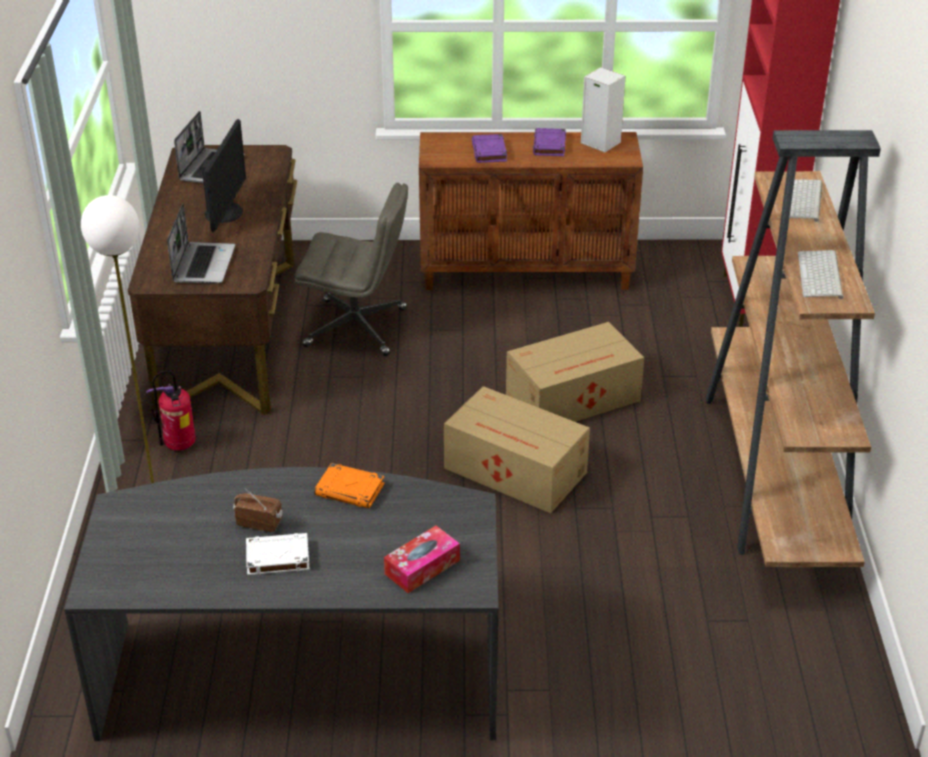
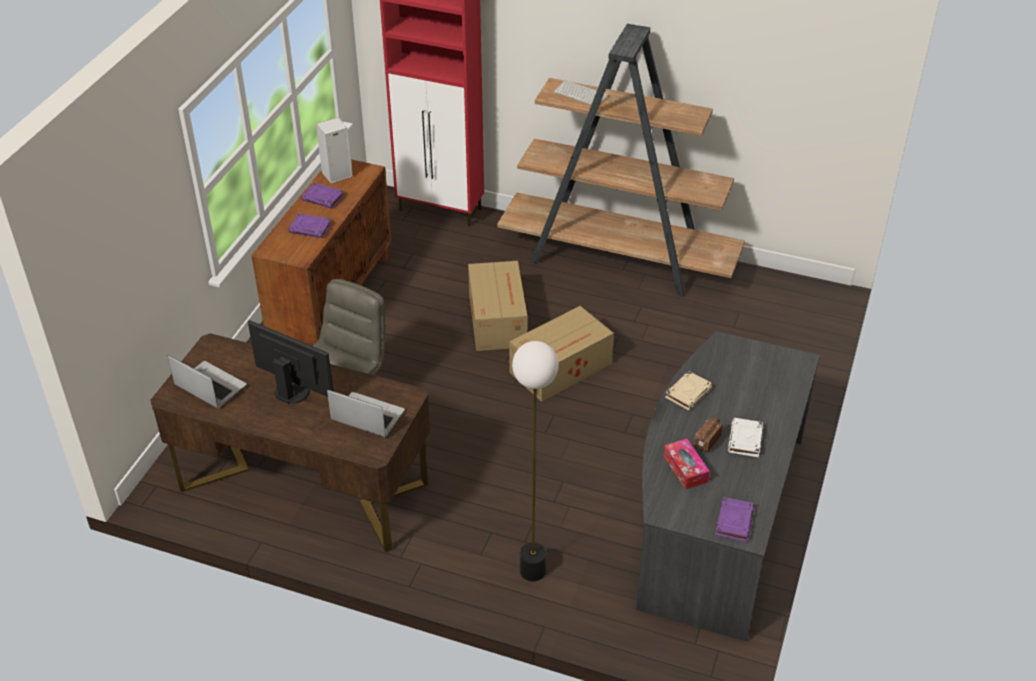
camera: 70 degrees left, 5 degrees up
(118, 571) = (734, 521): none -> purple book
(179, 446) = (441, 543): fire extinguisher -> none
(350, 490) = (688, 393): orange book -> beige book
(422, 567) = (775, 377): tissue box -> tissue box (685, 469)
(821, 276) = (667, 113): keyboard -> none

